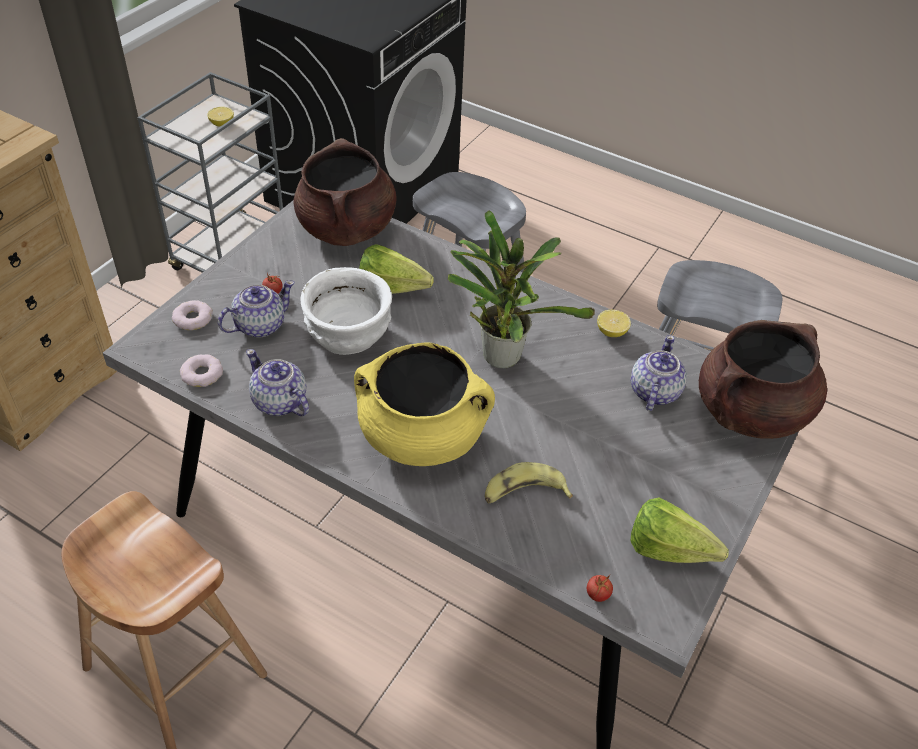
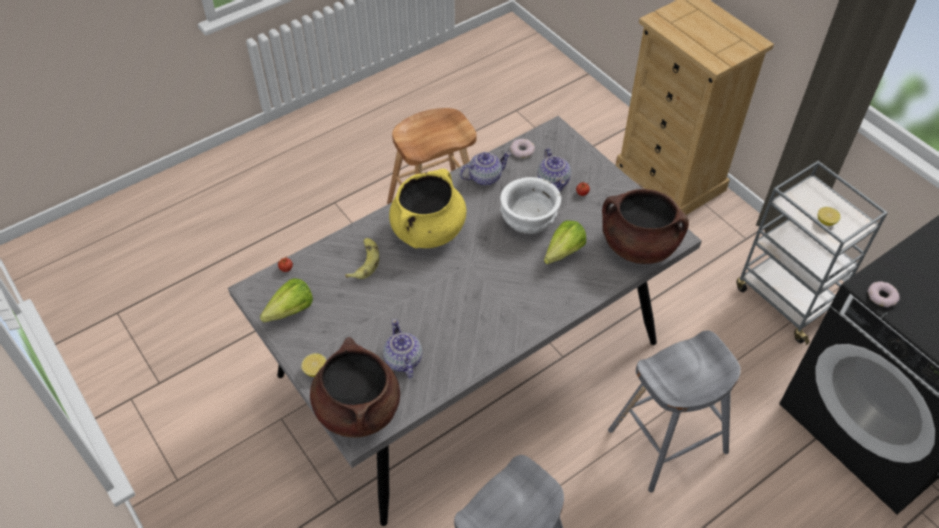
camera: 115 degrees right, 5 degrees up
(193, 319) = (571, 154): donut -> donut (882, 296)
(500, 353) = (477, 290): potted plant -> none
(611, 332) = (468, 361): lemon -> lemon (315, 370)
(653, 392) = (403, 360): teapot -> teapot turned 150 degrees counterclockwise

